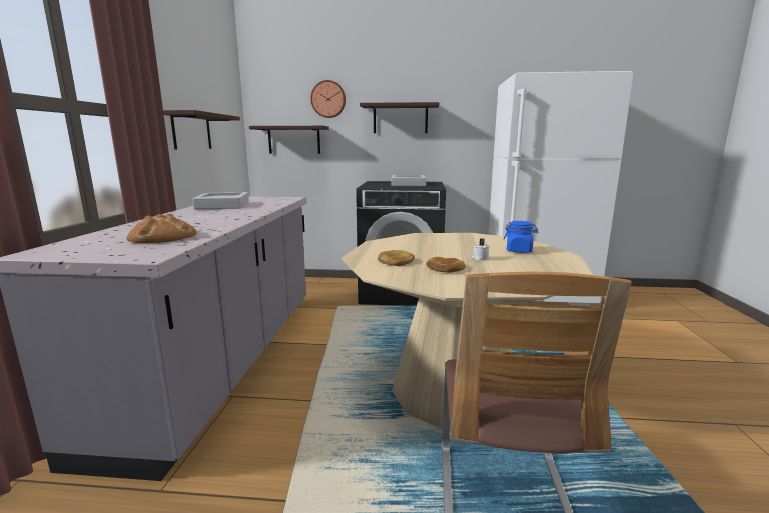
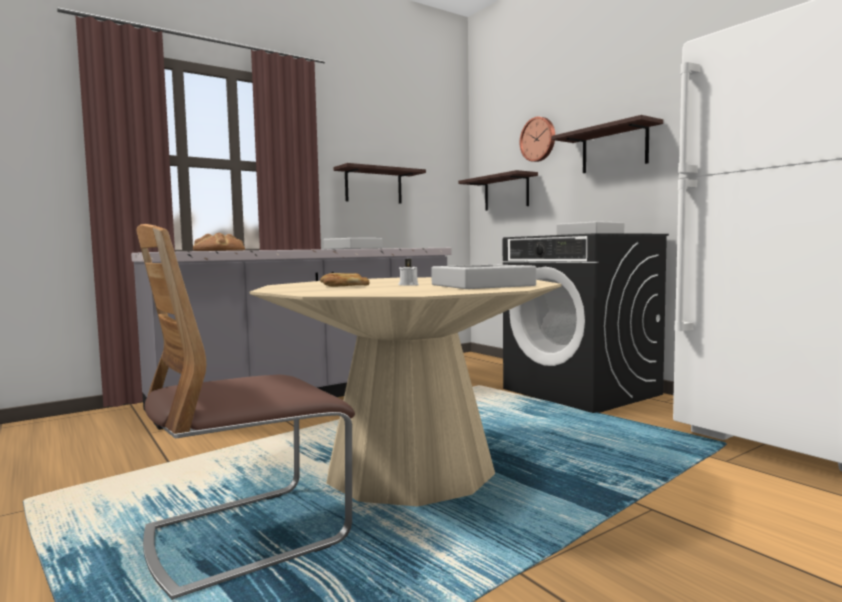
camera: 50 degrees right, 10 degrees down
(519, 251) = (482, 285): blue jar -> grey tray

